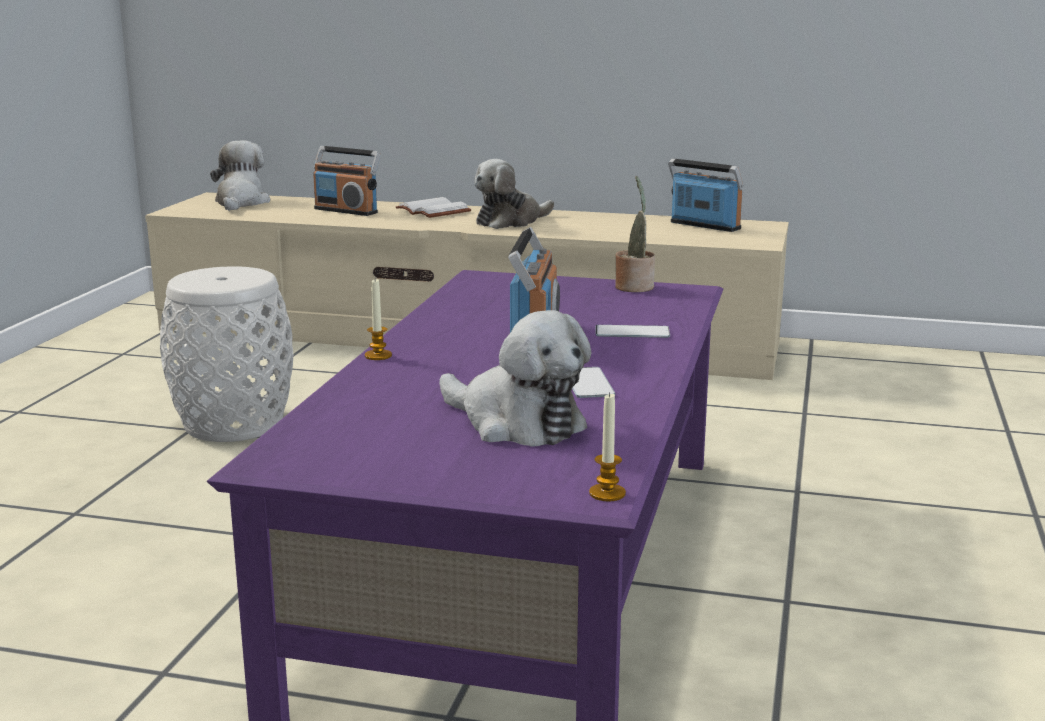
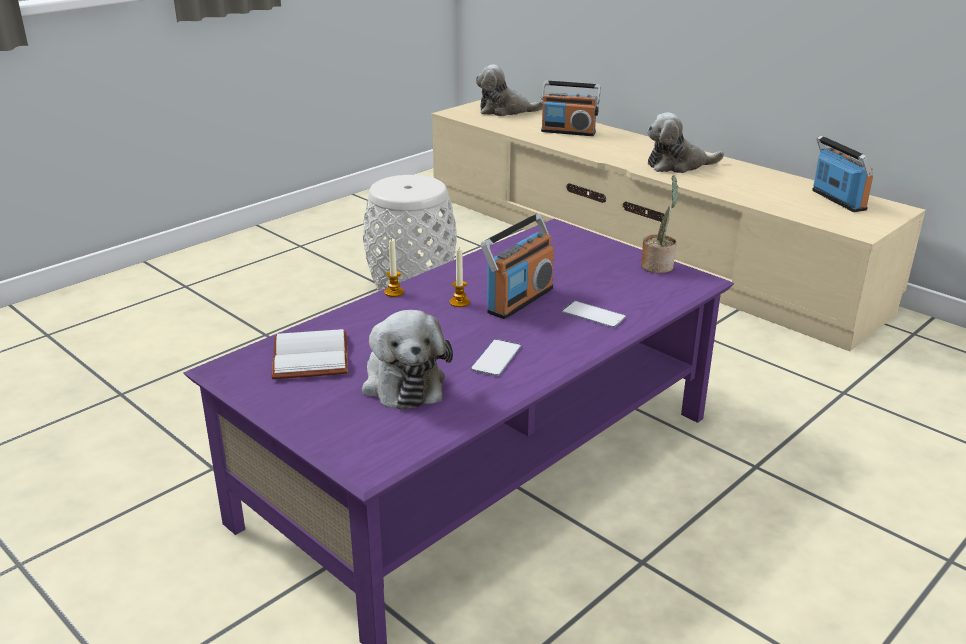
camera: 30 degrees right, 10 degrees up
(240, 203) = (505, 111): plush toy -> plush toy turned 120 degrees counterclockwise
(346, 211) = (568, 132): radio -> radio turned 45 degrees counterclockwise
(431, 211) = (629, 143): white book -> white book (308, 356)
(607, 493) = (378, 465): candle -> candle (459, 302)

